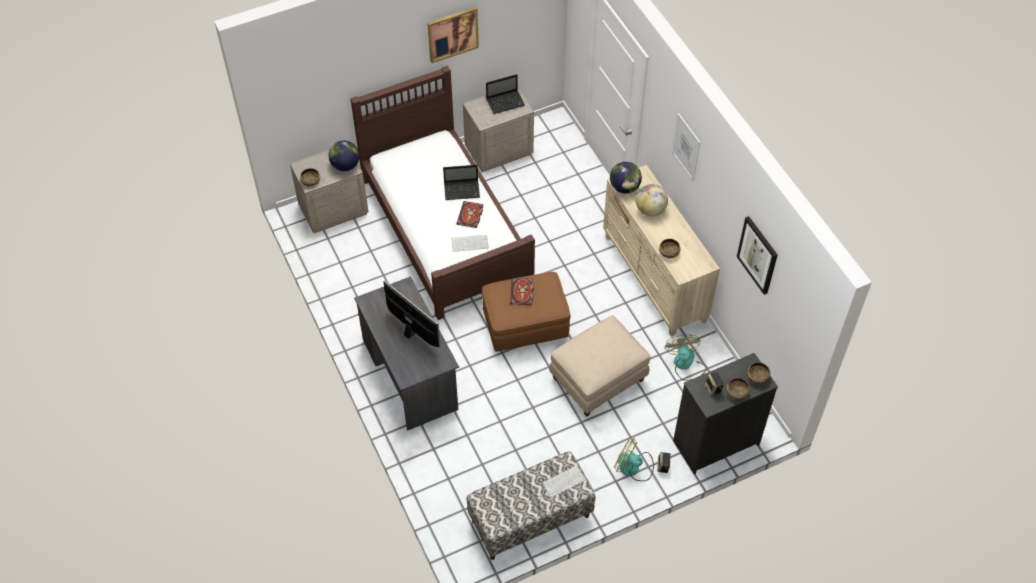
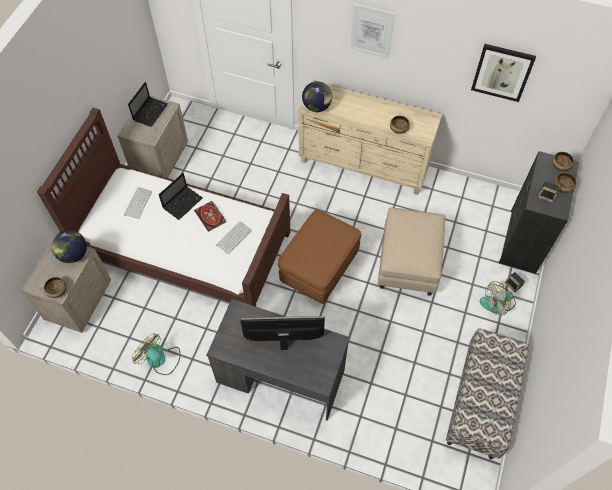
camera: 45 degrees left, 5 degrees up
(452, 34) = (84, 72): picture -> none
(522, 293) = (314, 243): book -> none
(564, 480) = (500, 354): keyboard -> keyboard (137, 202)
(650, 210) = (352, 109): globe -> none
(685, 364) = (447, 206): fan -> fan (160, 359)

